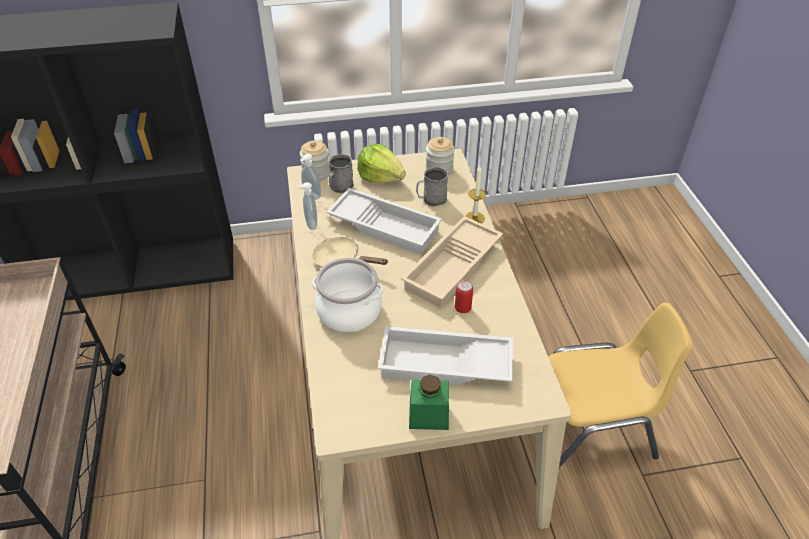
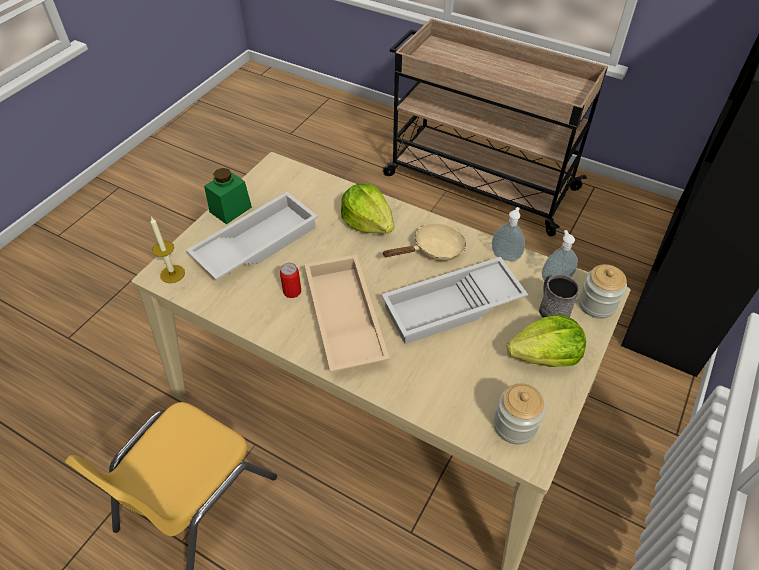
camera: 130 degrees right, 5 degrees up
(349, 311) = (368, 223): cooking pot -> lettuce
(431, 199) = (461, 374): grey mug -> none
(474, 218) = (393, 391): candle -> candle (172, 274)

